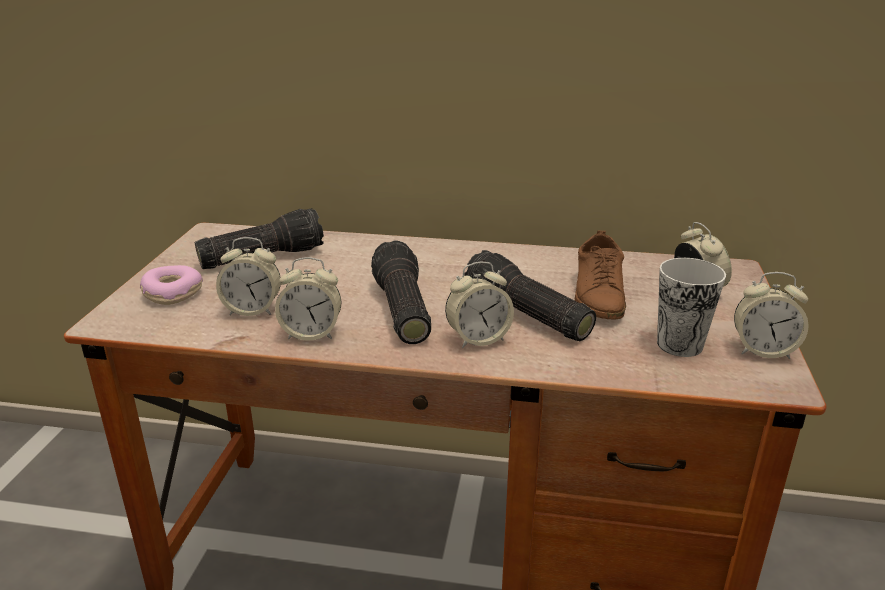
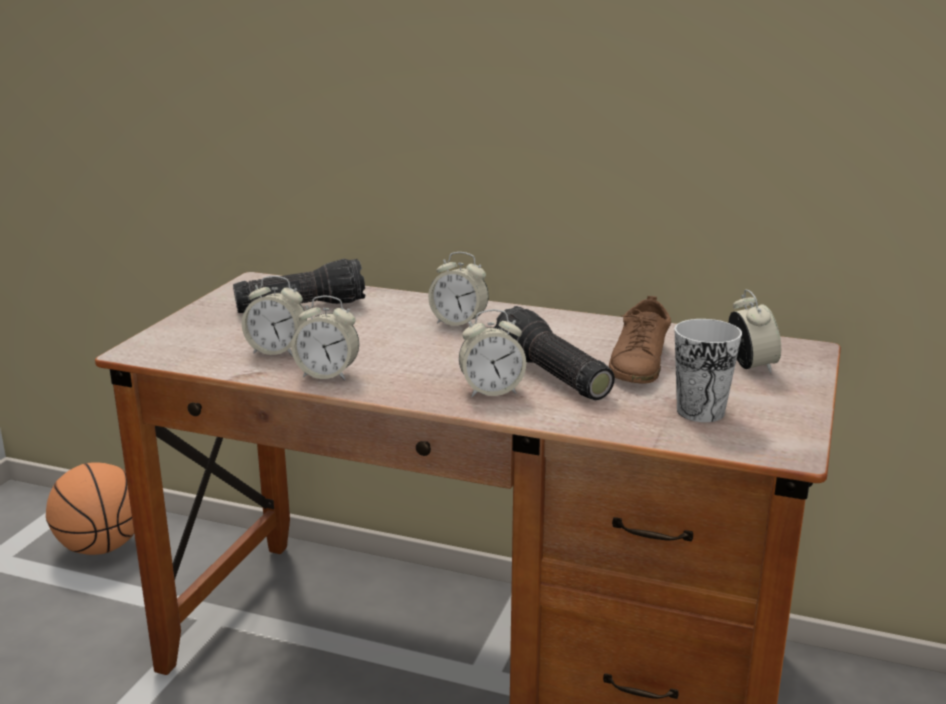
camera: 10 degrees right, 5 degrees down
(79, 480) = (101, 547): none -> basketball
(172, 293) = (204, 332): donut -> none
(400, 310) = (423, 361): flashlight -> none
(763, 350) = (788, 423): alarm clock -> alarm clock (458, 323)

